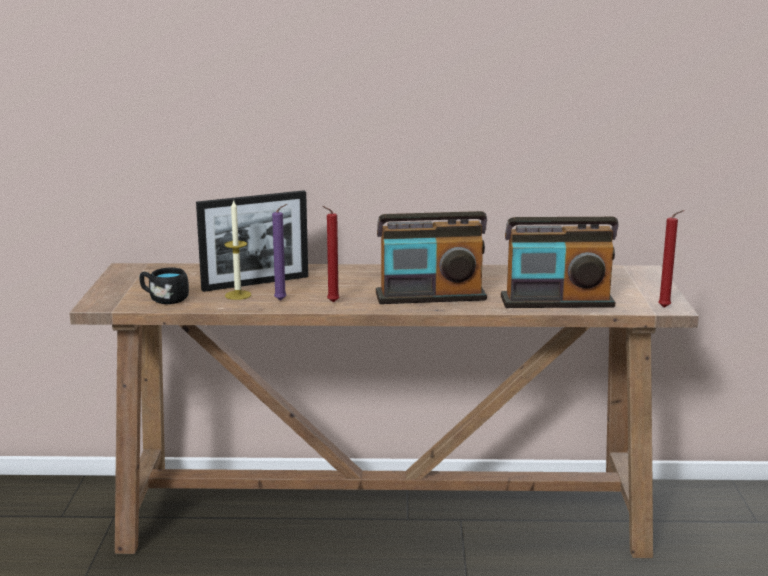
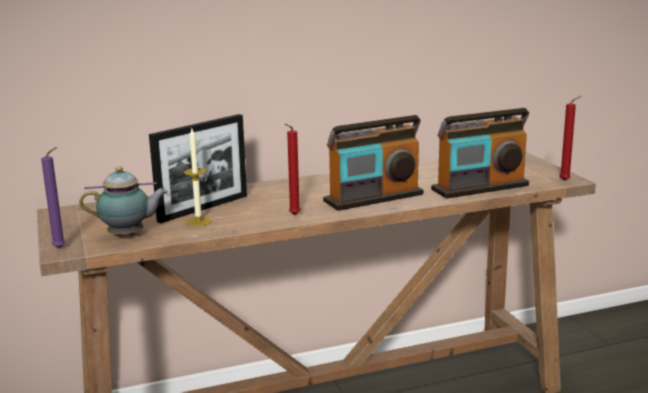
camera: 20 degrees left, 0 degrees up
(164, 299) = (129, 235): black mug -> teapot
(282, 300) = (246, 220): purple candle -> purple candle (61, 248)

